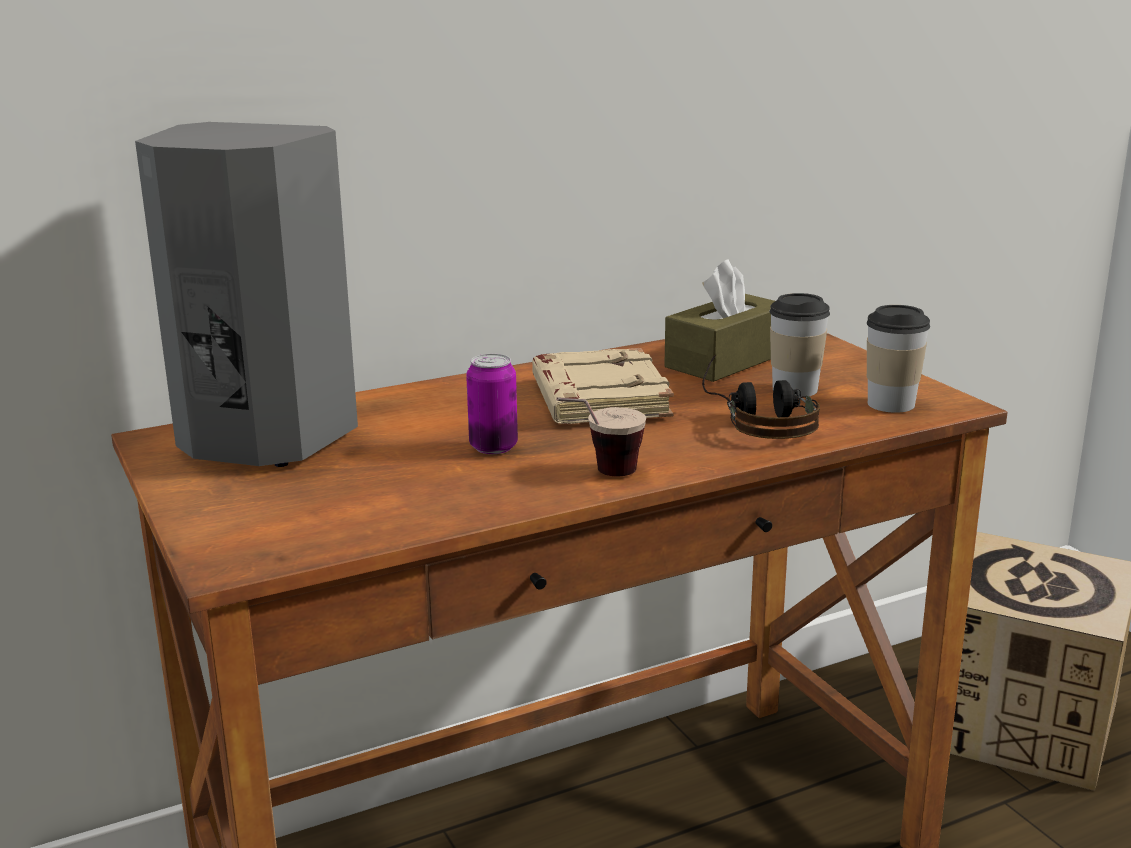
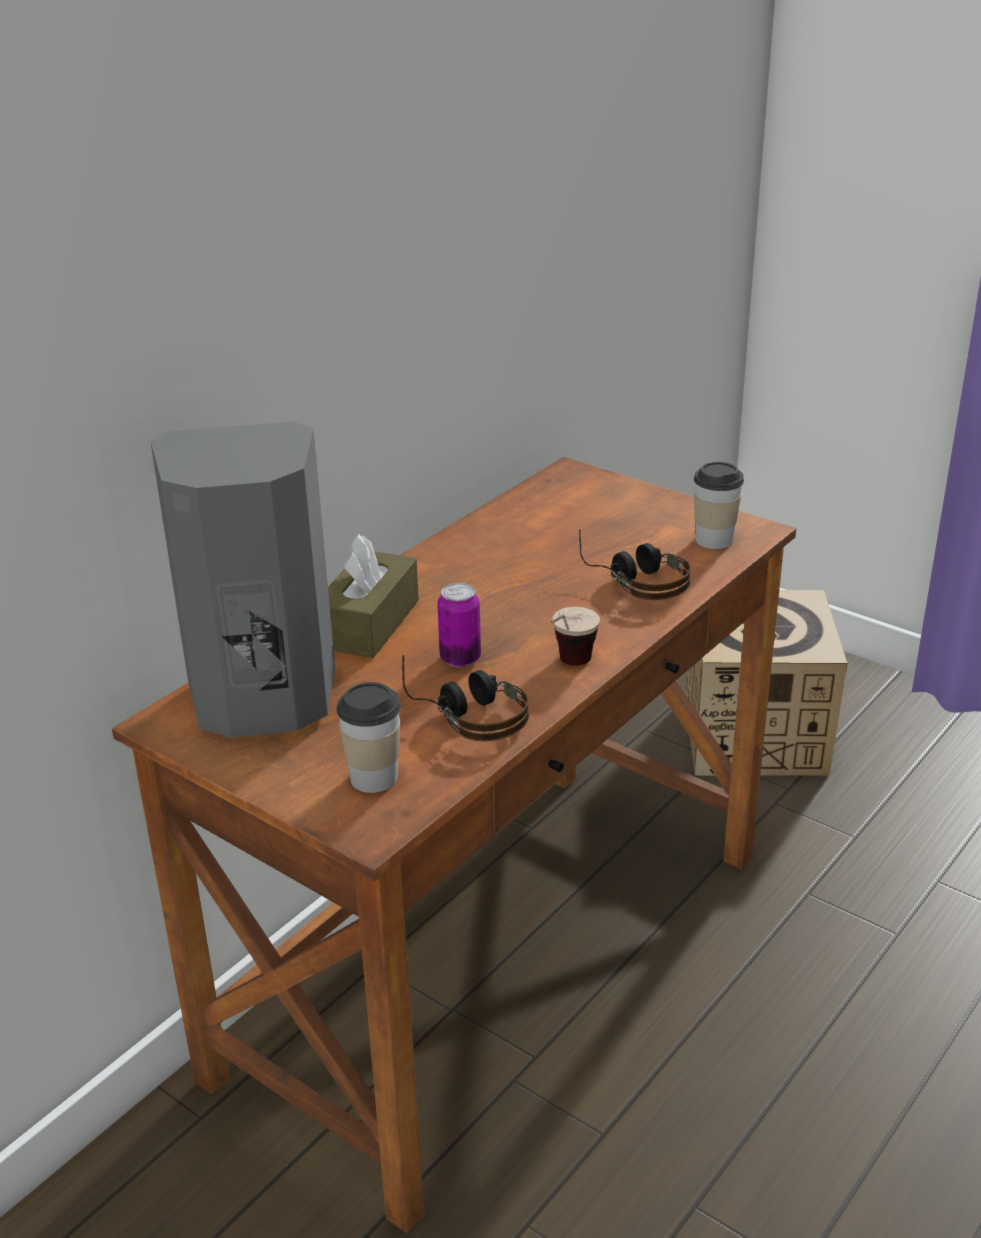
camera: 25 degrees left, 10 degrees up
(445, 489) = (464, 711): none -> headphones
(597, 399) = (493, 586): beige book -> none
(726, 360) = (556, 519): brown tissue box -> brown tissue box (369, 623)
(795, 389) = (634, 540): cup -> cup (374, 777)

